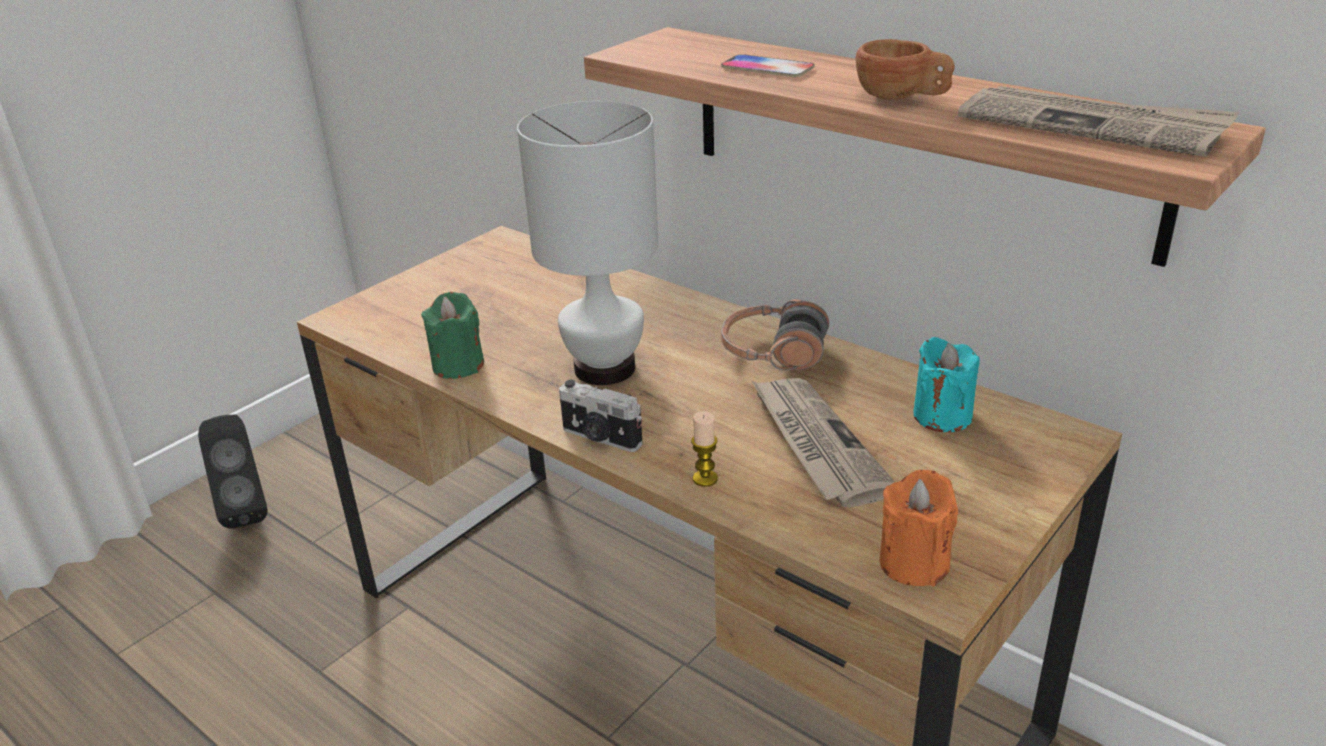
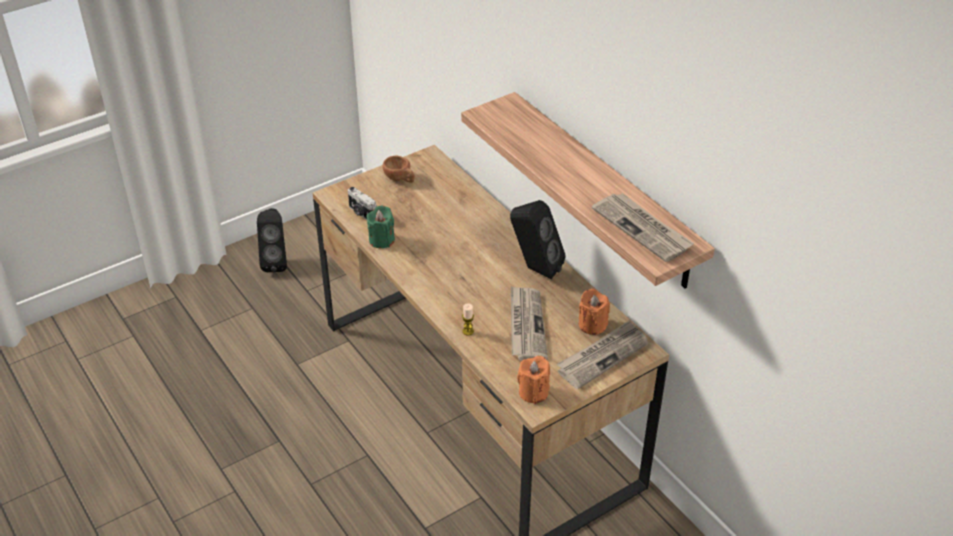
camera: 15 degrees right, 10 degrees up
(600, 438) = (431, 298): camera -> camera (362, 214)
(604, 368) = (449, 258): white table lamp -> none
(767, 68) = (538, 145): phone -> none
(773, 352) = (534, 268): headphones -> black speaker
(901, 98) = (580, 187): brown cup -> brown cup (400, 179)
(942, 416) = (592, 325): turquoise candle -> orange candle
(1002, 463) = (602, 356): none -> newspaper

